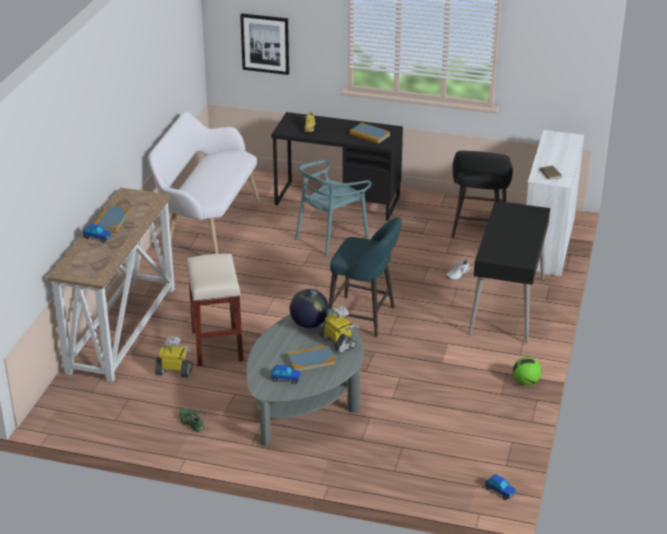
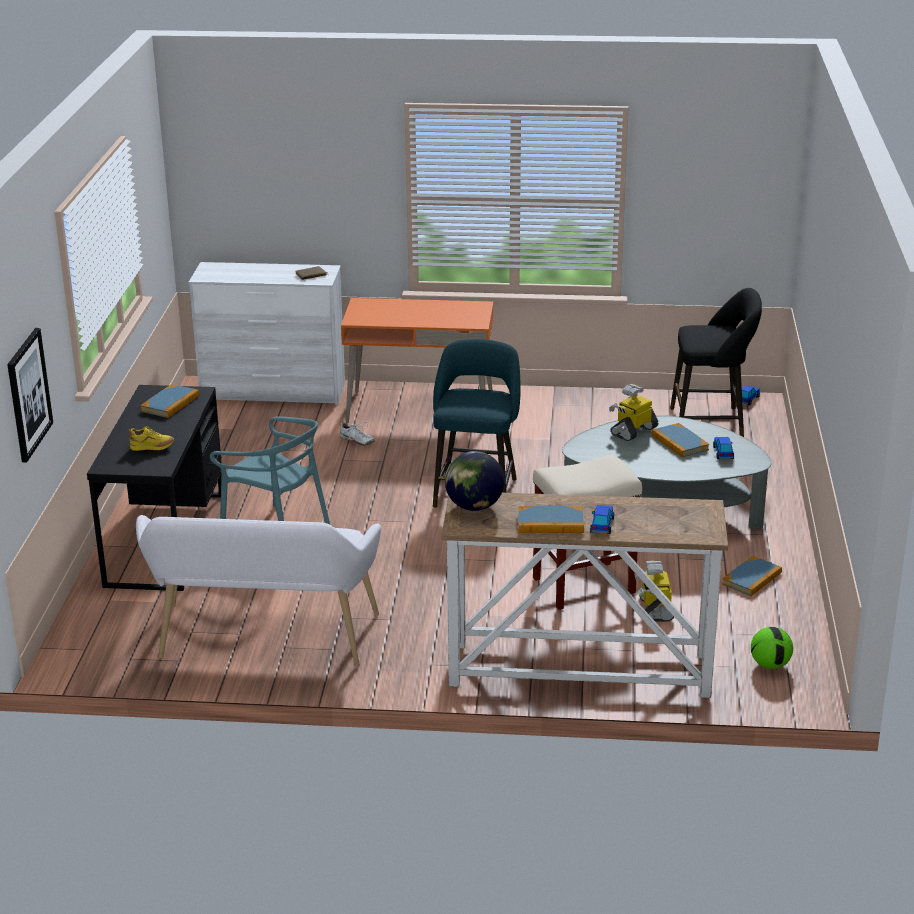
camera: 100 degrees left, 5 degrees down
(191, 423) = (752, 579): green shoe -> book
(309, 324) = (606, 451): globe -> globe (474, 506)
(478, 230) = (242, 434): black stool -> black stool (711, 423)
(507, 306) = (420, 409): black desk -> orange desk
(525, 382) = (564, 394): football -> football (770, 665)

